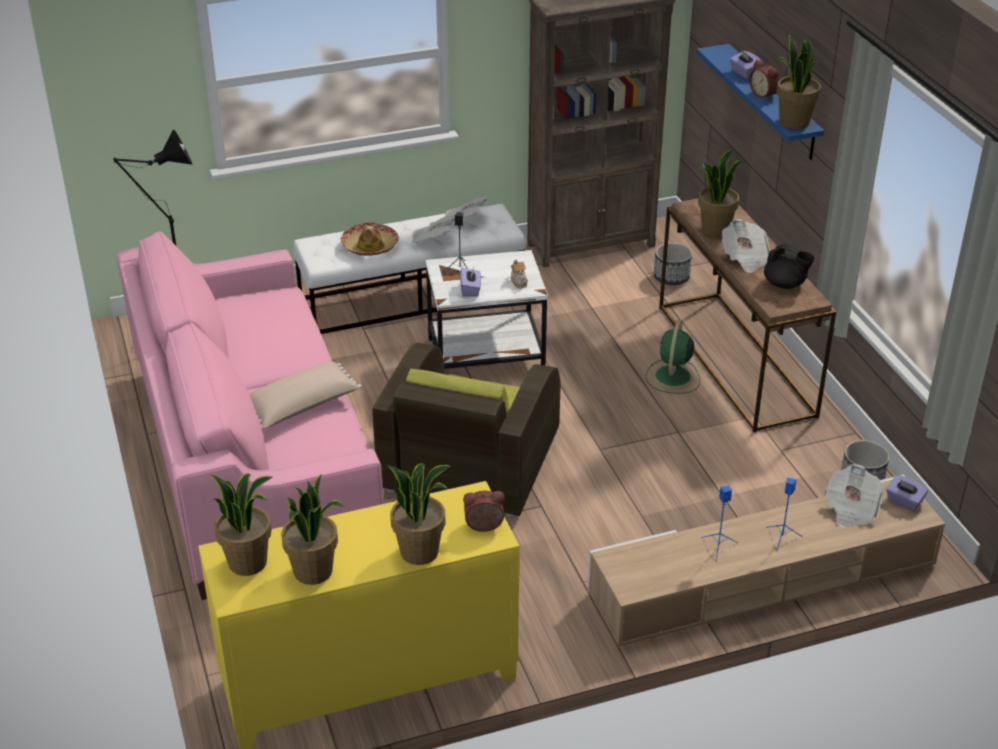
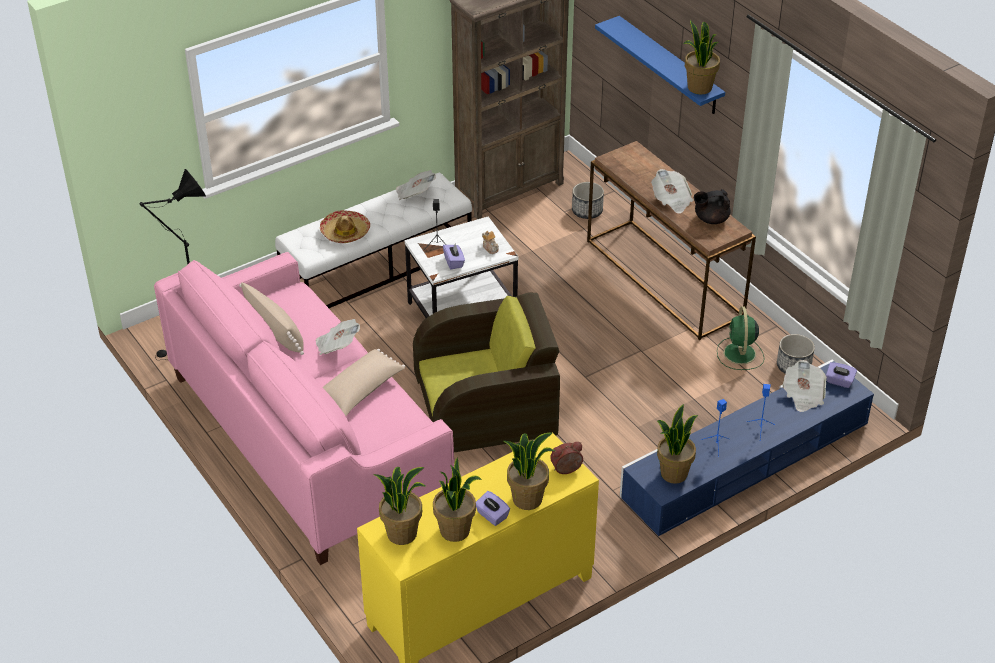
camera: 15 degrees left, 5 degrees up
(239, 329) = (275, 331): none -> beige pillow
(432, 240) = (396, 217): newspaper -> newspaper (337, 346)
(469, 463) = (486, 408): brown armchair -> brown armchair turned 105 degrees counterclockwise
(672, 377) = (620, 303): green fan -> green fan (739, 354)
(715, 229) = (638, 177): potted plant -> potted plant (673, 473)
(744, 73) = (643, 44): purple tissue box -> purple tissue box (492, 515)
(762, 579) = (745, 461): beige tv stand -> blue tv stand
(764, 94) = (666, 63): alarm clock -> none
(785, 284) = (710, 219): black teapot -> black teapot turned 150 degrees clockwise

